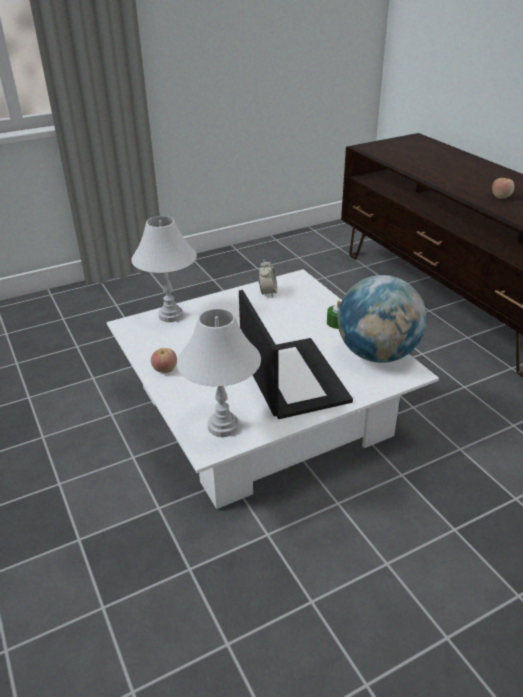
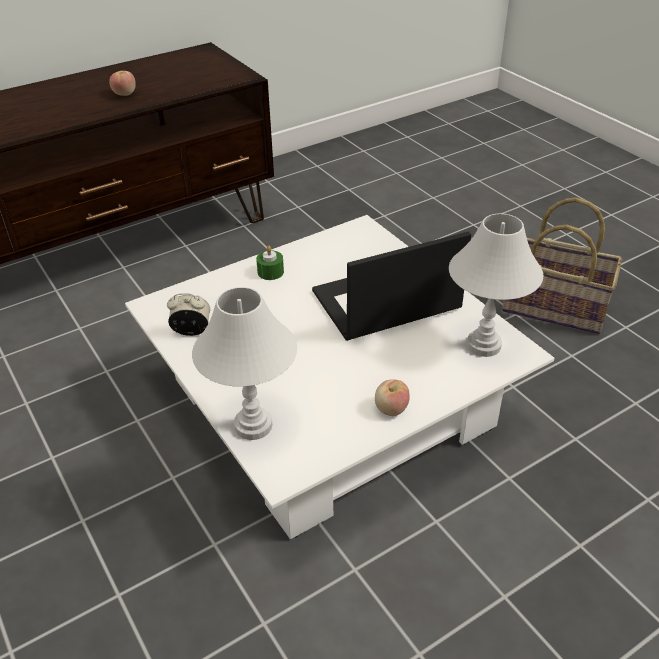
camera: 95 degrees left, 5 degrees up
(377, 354) = (333, 246): globe -> none
(403, 609) = (555, 307): none -> basket

